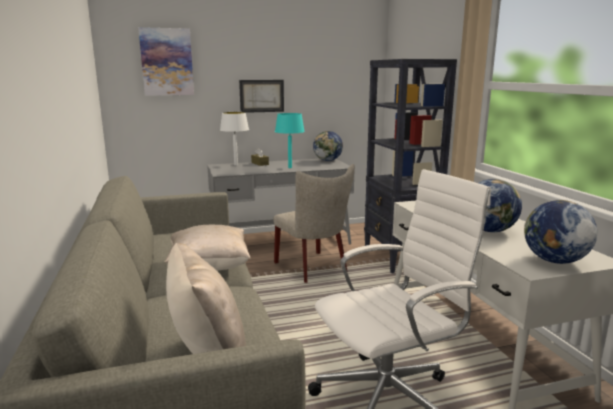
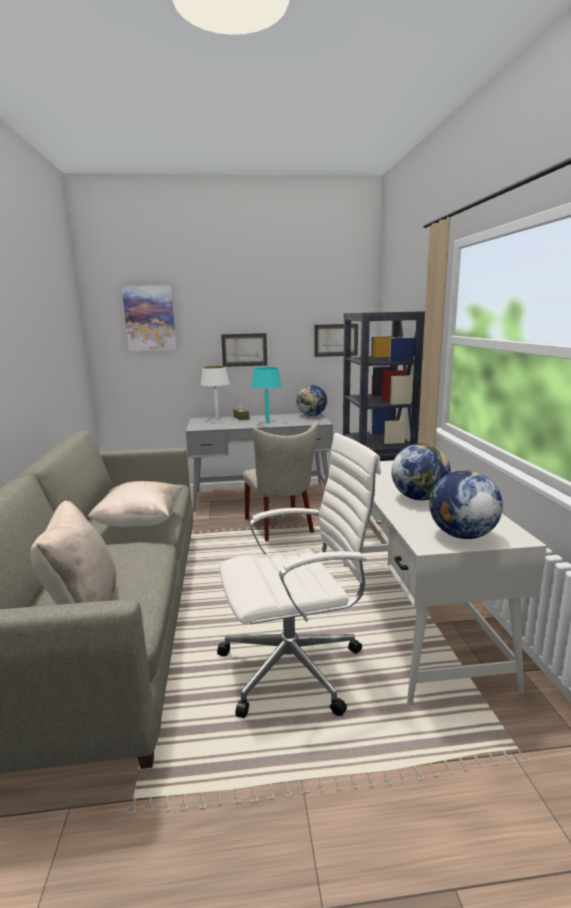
camera: 10 degrees right, 0 degrees up
(348, 88) = (336, 340): none -> picture

